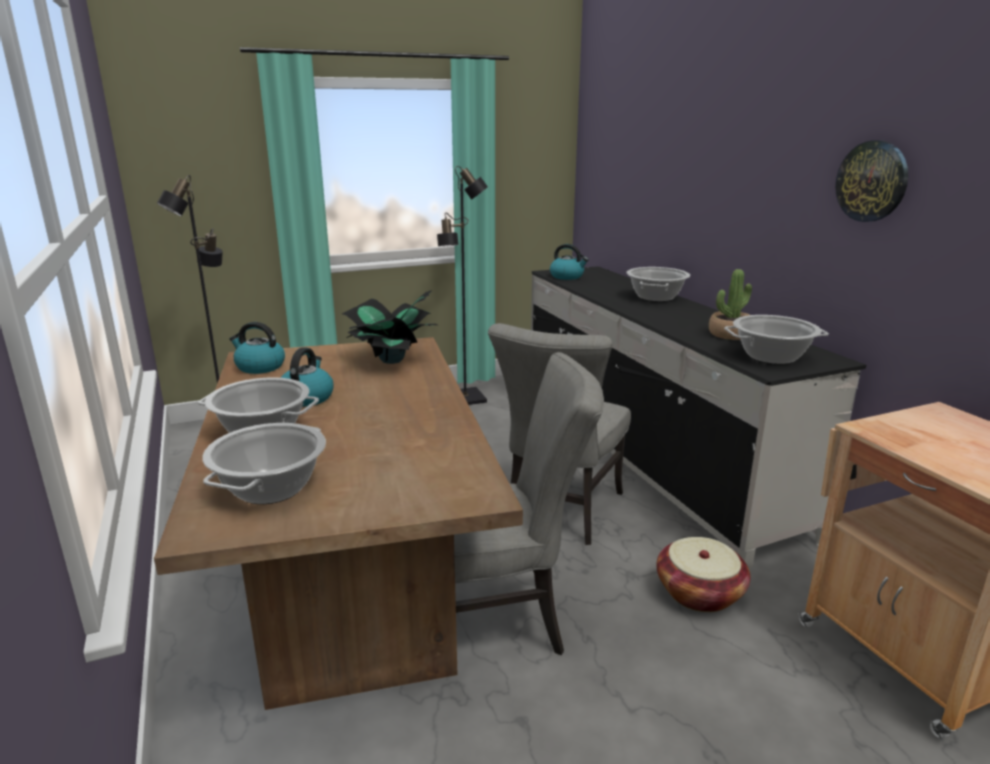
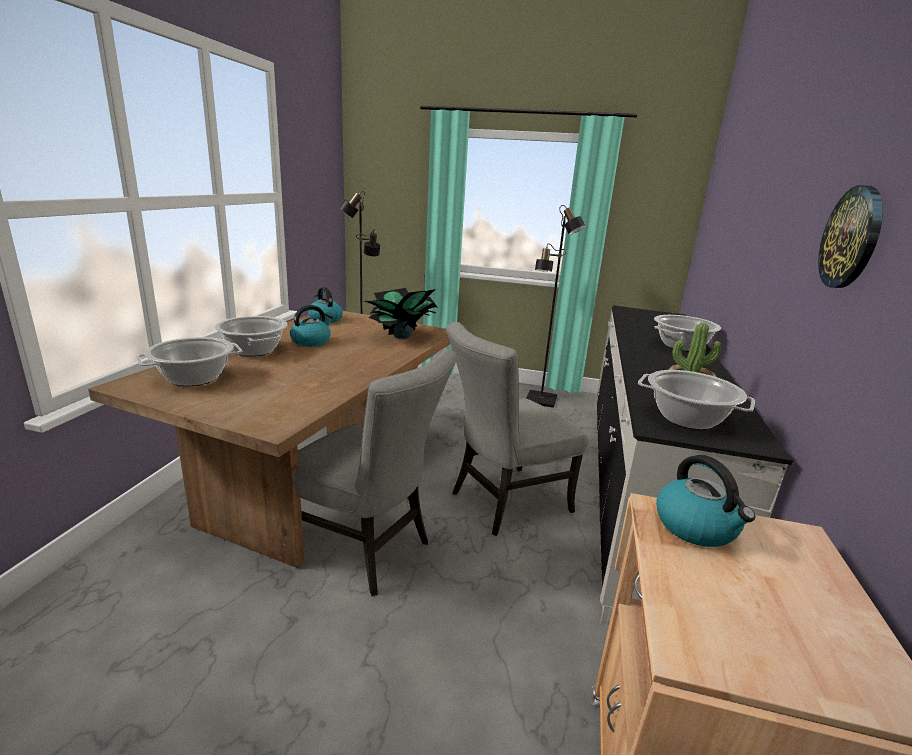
camera: 35 degrees right, 0 degrees up
(567, 276) = (633, 315): kettle -> kettle (696, 527)
(699, 593) = (534, 617): basket -> none

